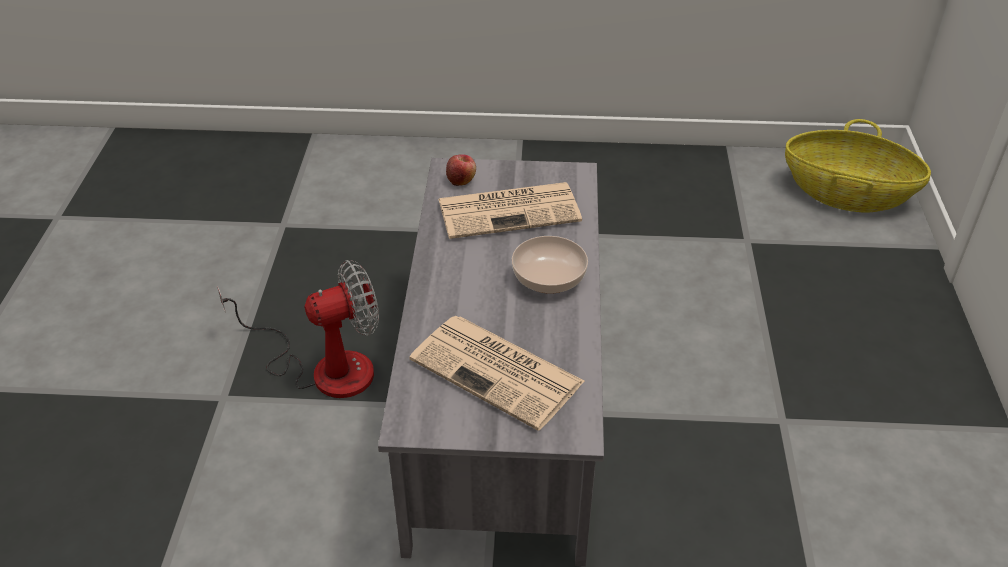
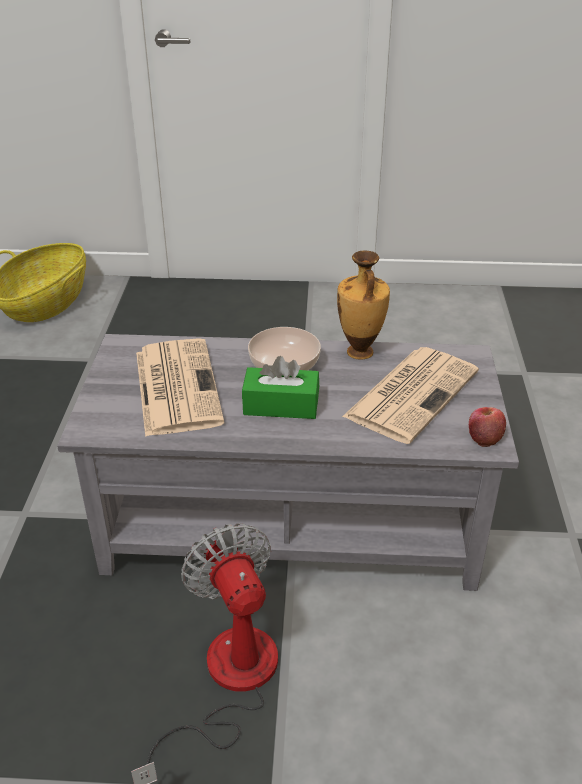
camera: 90 degrees left, 5 degrees down
(461, 180) = (112, 420): apple -> apple (484, 437)
(479, 275) = (281, 405): none -> green tissue box
(574, 334) = (359, 353): none -> vase

